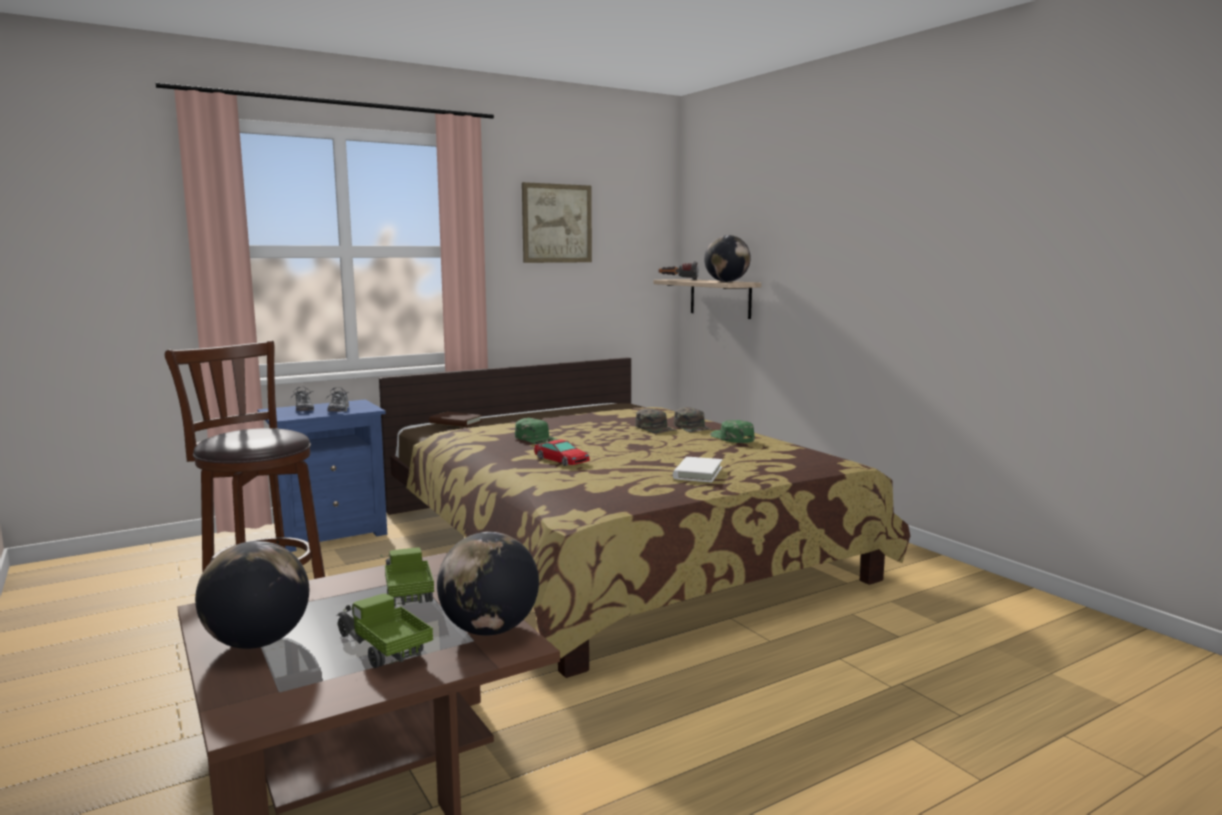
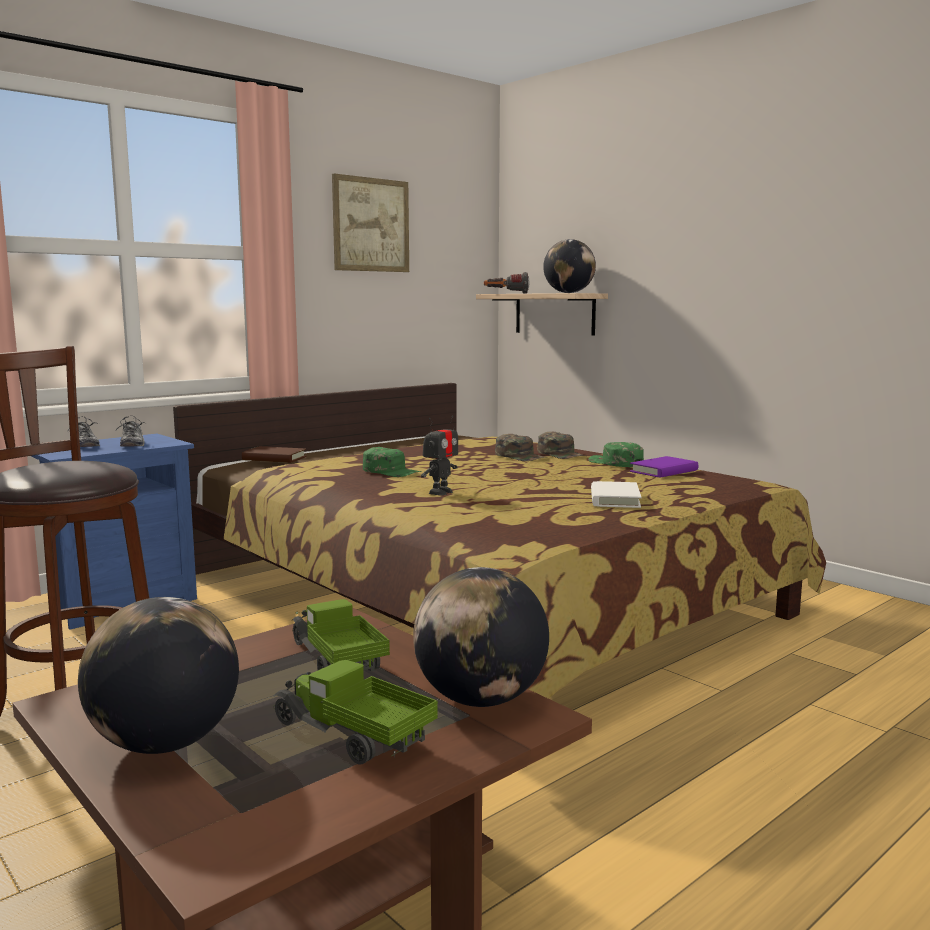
camera: 10 degrees left, 0 degrees up
(560, 460) = (440, 492): toy car -> toy robot
(766, 448) = (664, 471): none -> purple book

